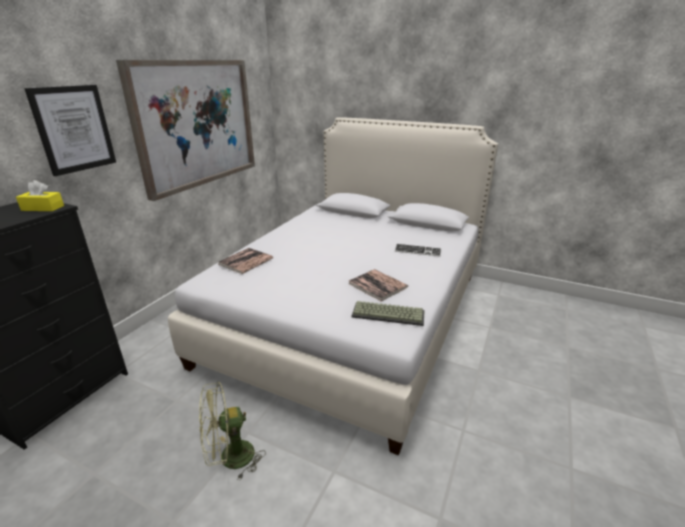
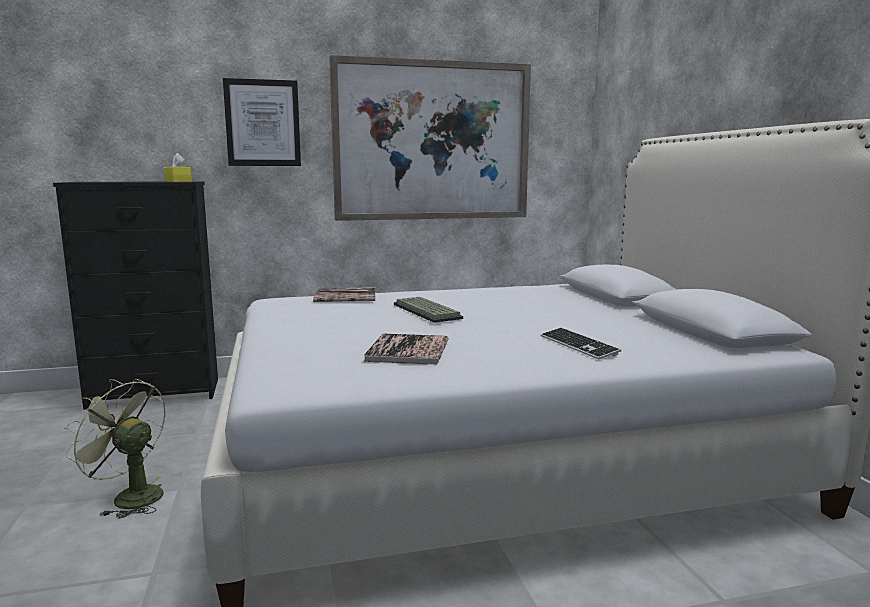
camera: 50 degrees right, 15 degrees down
(389, 314) = (334, 371): keyboard -> keyboard (428, 311)

